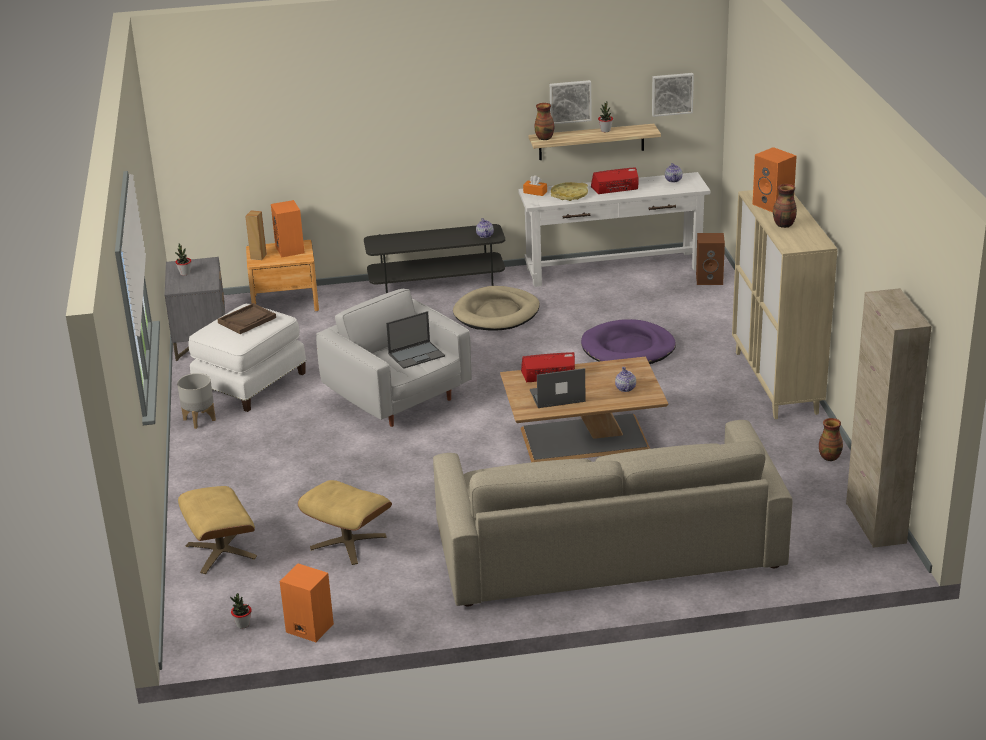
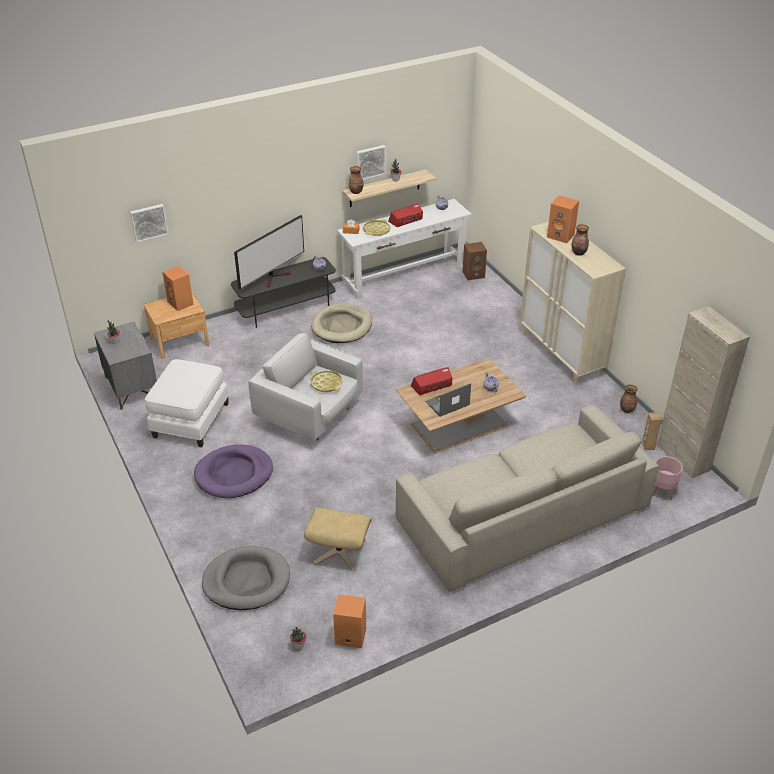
camera: 20 degrees left, 10 degrees up
(199, 420) = (167, 461): grey planter -> none
(220, 551) = (246, 581): beige ottoman -> grey dog bed
(247, 320) = (185, 376): brown tray -> none
(258, 256) = (158, 313): brown speaker -> brown speaker (648, 446)
(417, 355) = (326, 384): laptop -> yellow tray
(423, 238) = (275, 277): none -> television
(628, 348) = (449, 342): purple dog bed -> purple dog bed (234, 474)
(672, 94) = (437, 146): picture -> picture (148, 222)
(820, 554) = (662, 491): none -> pink planter

